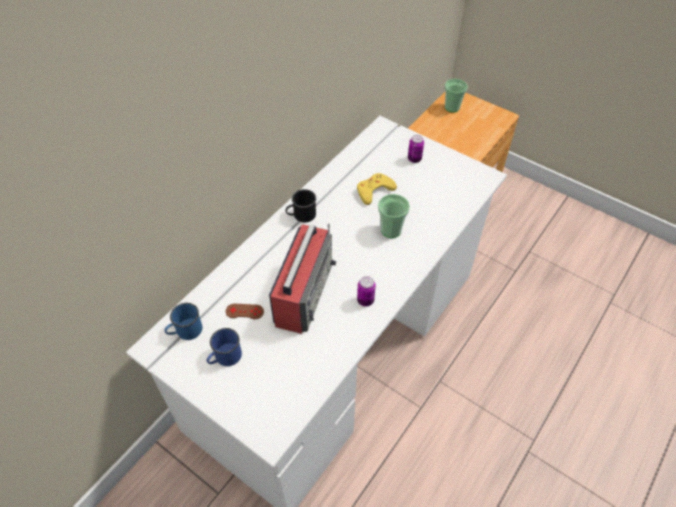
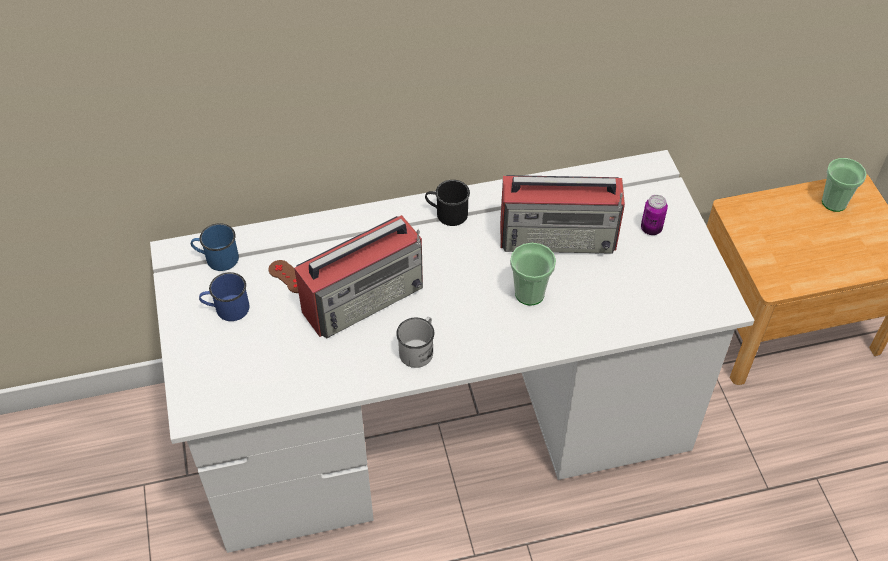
camera: 40 degrees right, 0 degrees up
(365, 300) = (419, 349): can -> white mug
(374, 191) = (559, 237): yellow game controller -> radio

